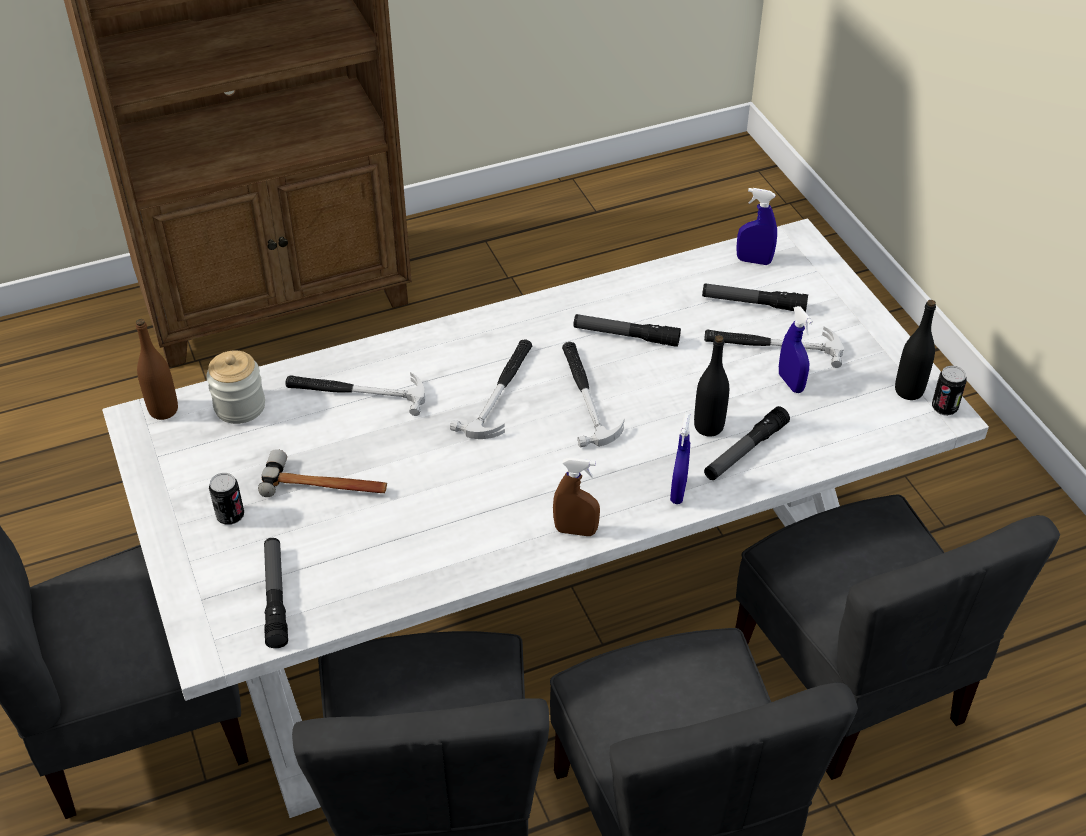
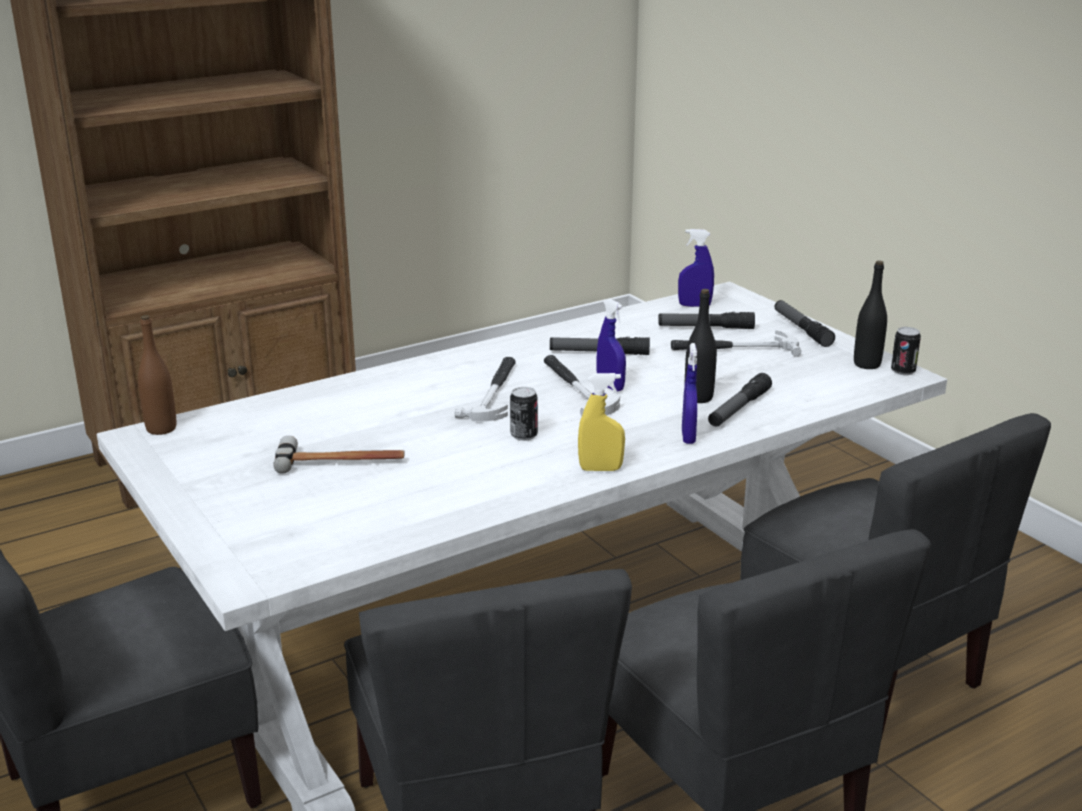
camera: 10 degrees left, 20 degrees down
(230, 516) = (247, 489): can -> can (524, 435)
(240, 406) = (240, 420): jar -> none
(275, 597) = (309, 538): flashlight -> flashlight (802, 329)
(356, 392) = (354, 403): hammer -> none
(575, 531) = (600, 469): brown spray bottle -> yellow spray bottle
(790, 383) = (760, 368): blue spray bottle -> blue spray bottle (610, 386)

